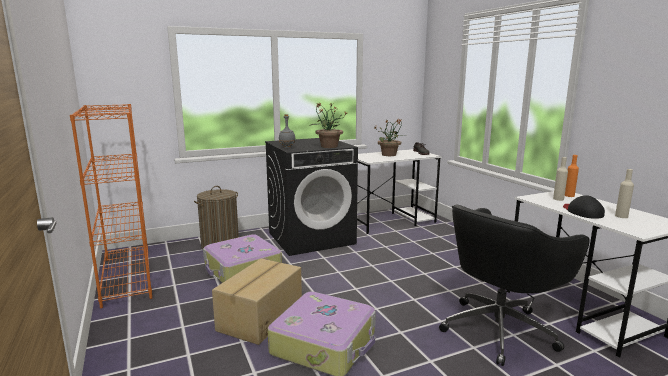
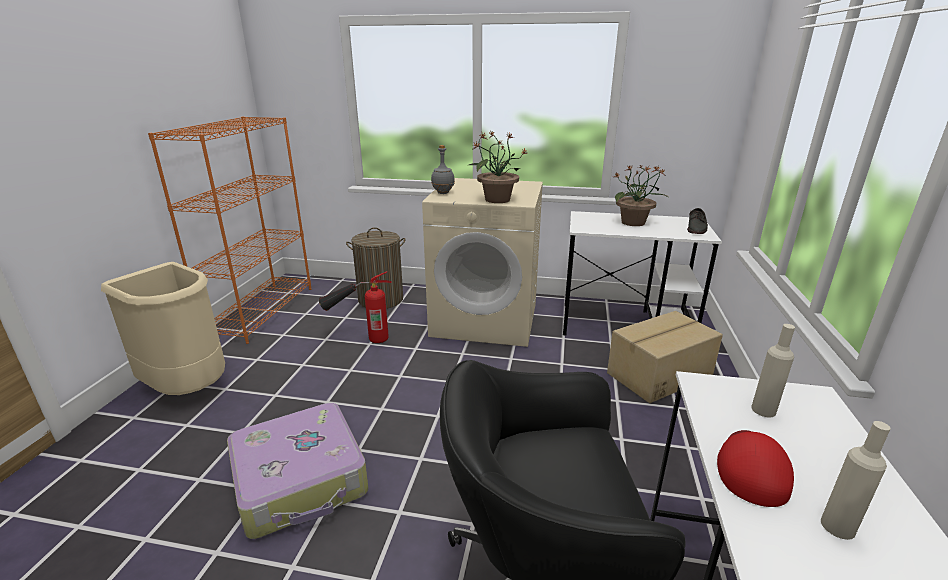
camera: 35 degrees right, 10 degrees up
(149, 337) = (189, 388): none -> beige trash can
(242, 269) = (360, 338): suitcase -> fire extinguisher
(259, 317) = (294, 409): cardboard box -> cardboard box (658, 374)
(311, 238) = (486, 319): black washing machine -> beige washing machine
(569, 195) = (811, 409): orange bottle -> none
(582, 212) = (752, 468): black cap -> red cap

